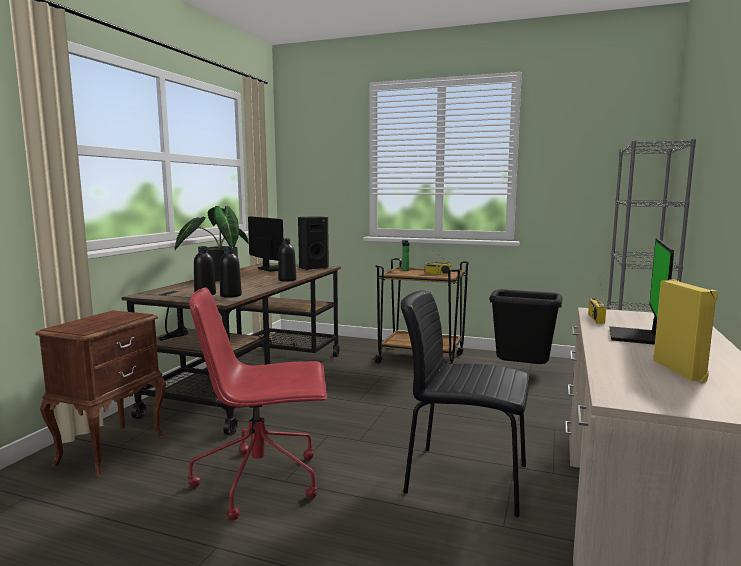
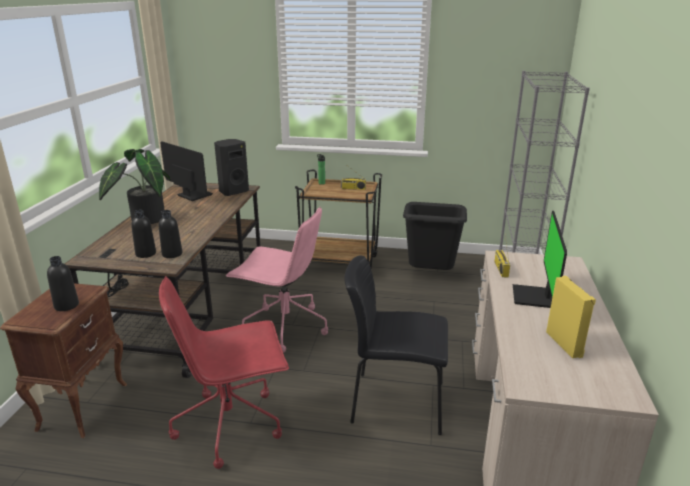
camera: 10 degrees left, 15 degrees up
(287, 280) = (216, 218): black bottle -> black bottle (66, 305)
(345, 402) = (282, 327): none -> pink office chair

